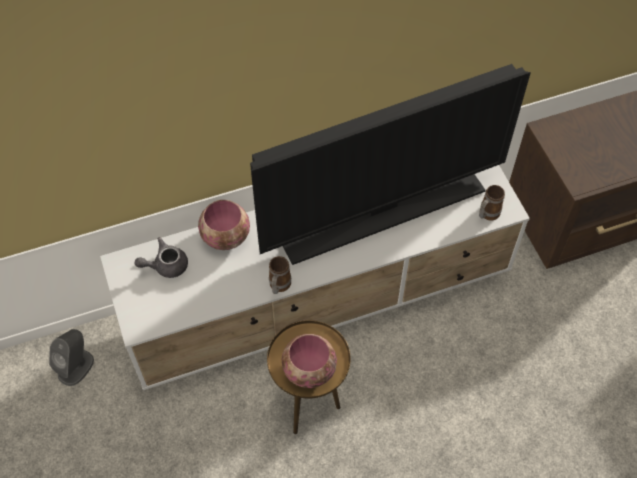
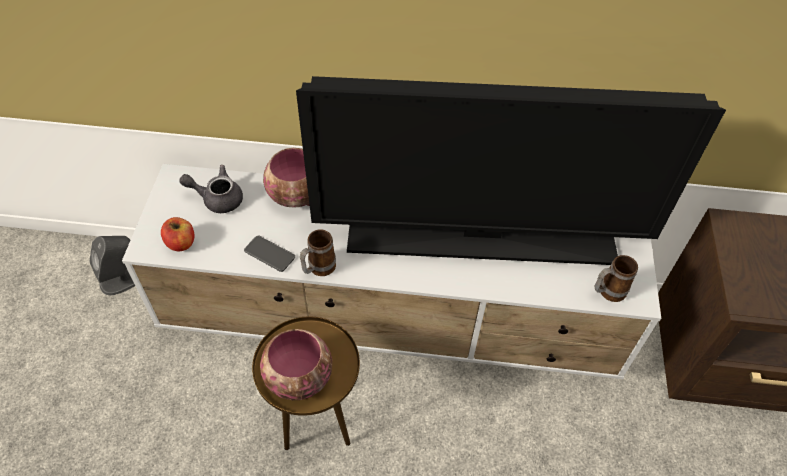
camera: 25 degrees right, 5 degrees down
(162, 313) = (181, 243): none -> apple
(235, 291) = (269, 254): none -> phone

